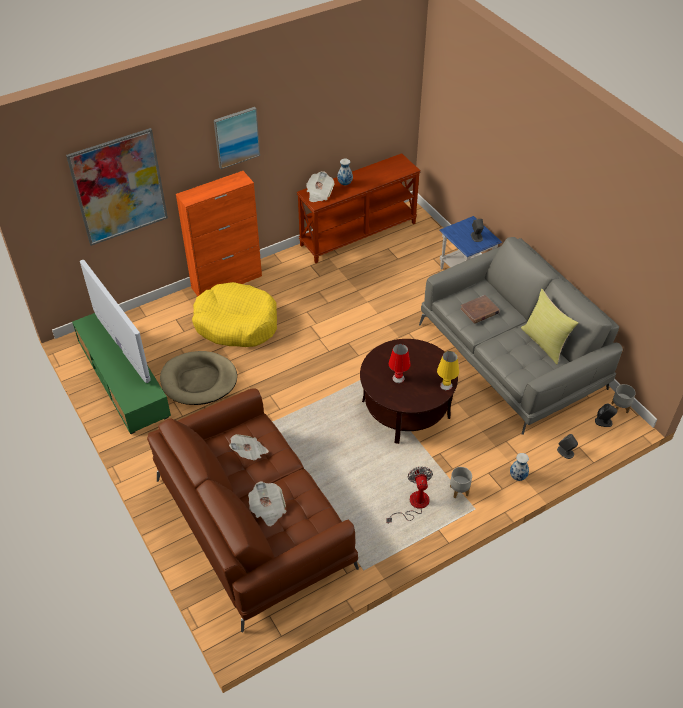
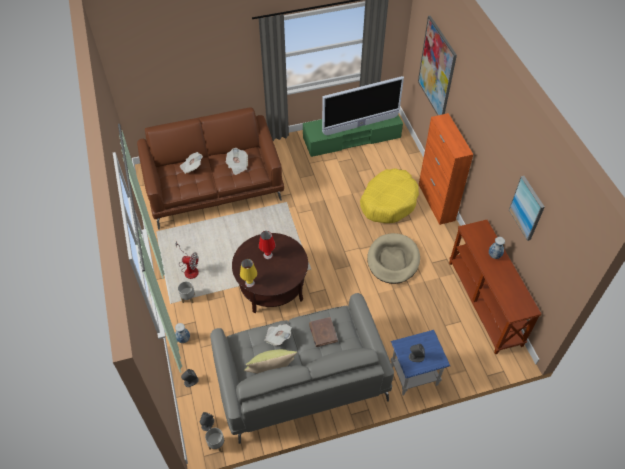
camera: 105 degrees right, 5 degrees up
(199, 380) = (338, 174): beige dog bed -> beige dog bed (393, 260)
(236, 137) = (480, 128): picture -> picture (527, 208)
(319, 194) = (481, 234): newspaper -> newspaper (278, 337)

